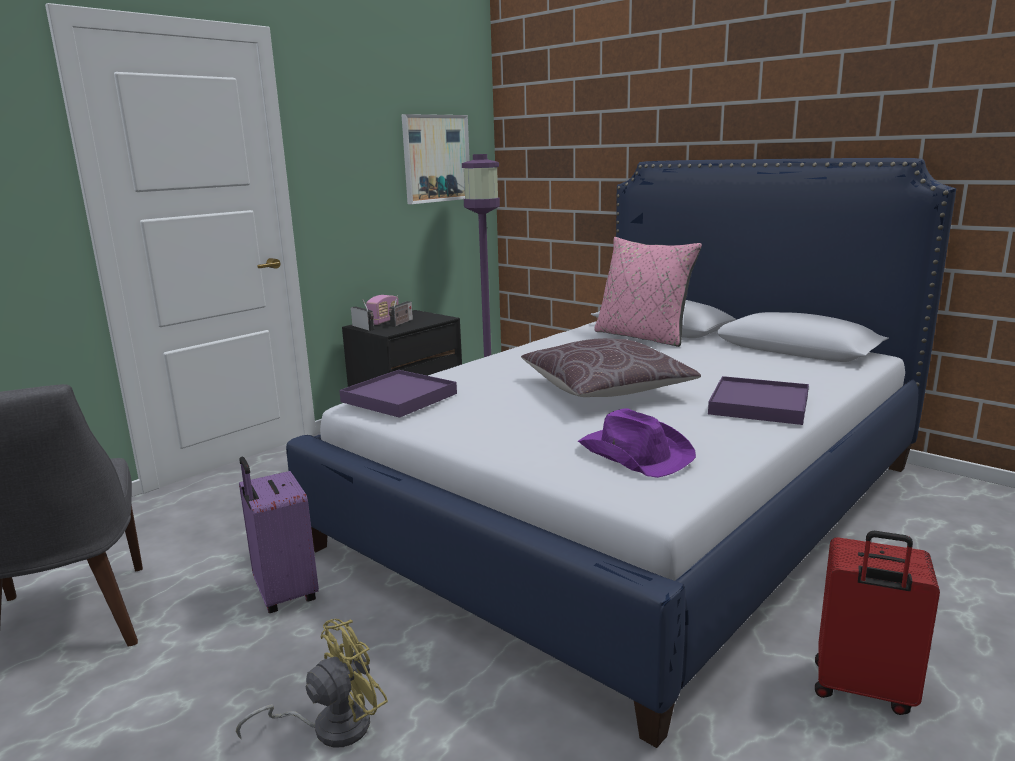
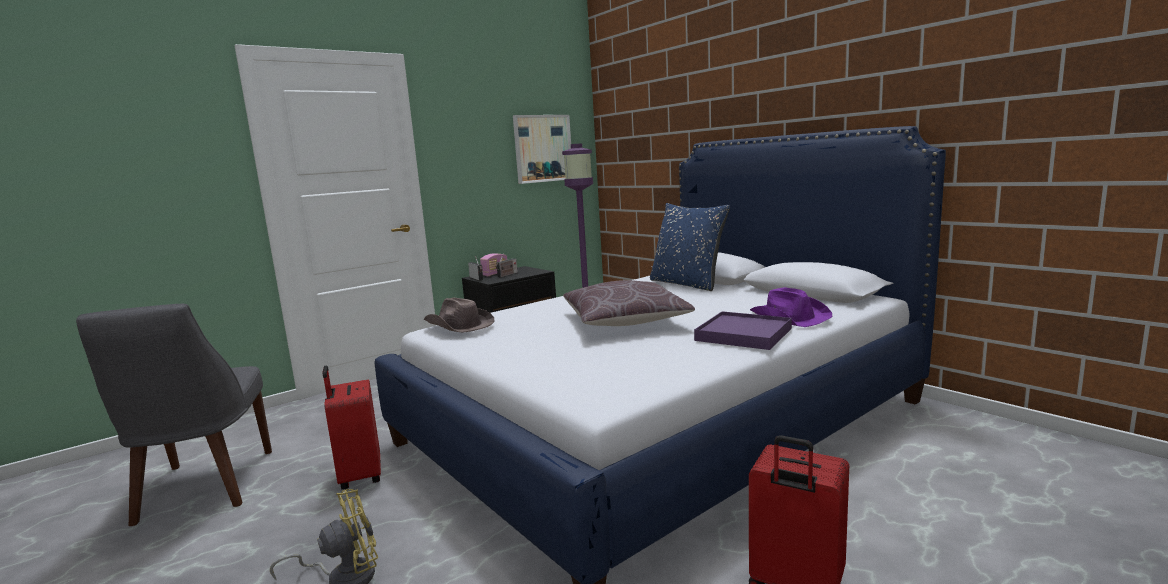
camera: 10 degrees right, 5 degrees down
(283, 594) = (359, 476): purple suitcase -> red suitcase
(399, 398) = (459, 325): purple tray -> brown hat
(634, 453) = (609, 368): purple hat -> purple hat (789, 316)
(643, 336) = (687, 283): pink pillow -> blue pillow

